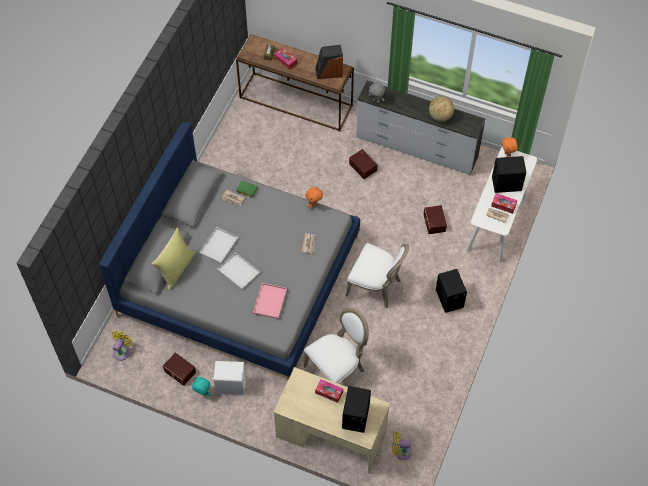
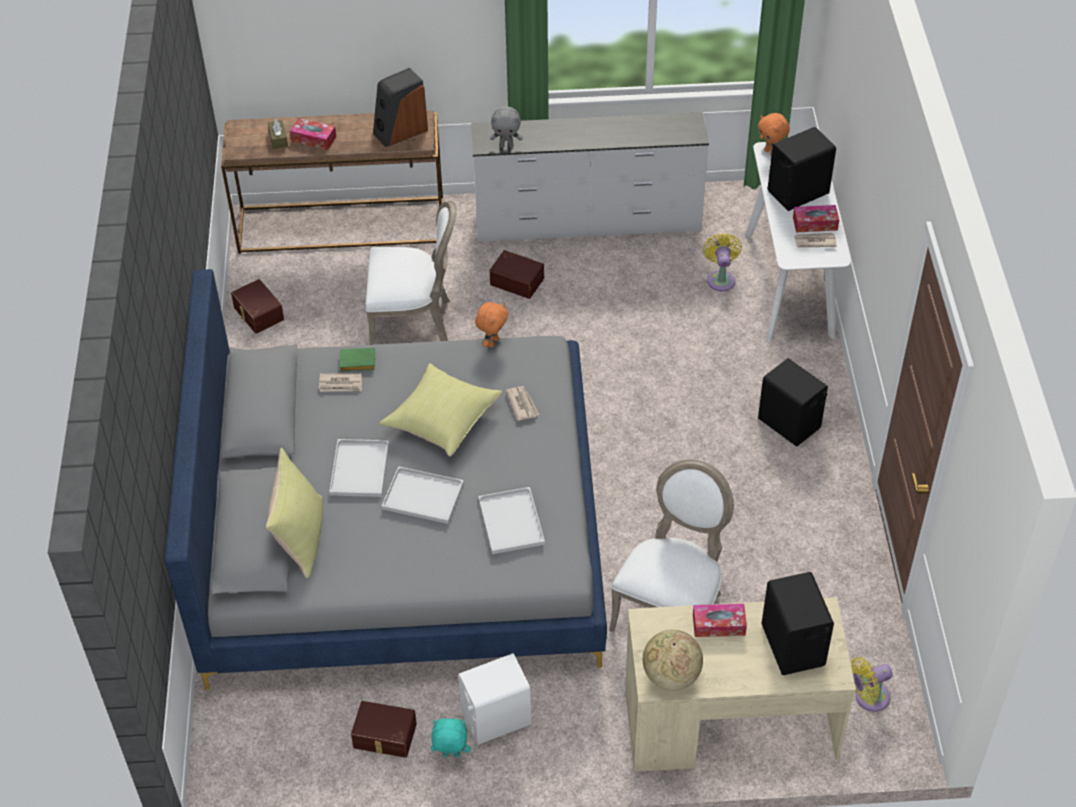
camera: 25 degrees left, 10 degrees down
(122, 351) = (251, 747): yellow fan -> yellow fan (721, 278)
(268, 236) = (442, 420): none -> yellow pillow
(269, 300) = (510, 520): pink tray -> white tray
(376, 287) = (655, 452): white chair -> white chair (414, 323)
(433, 222) = (688, 320): brown storage box -> brown storage box (257, 314)
(440, 116) = (627, 133): globe -> globe (671, 676)

